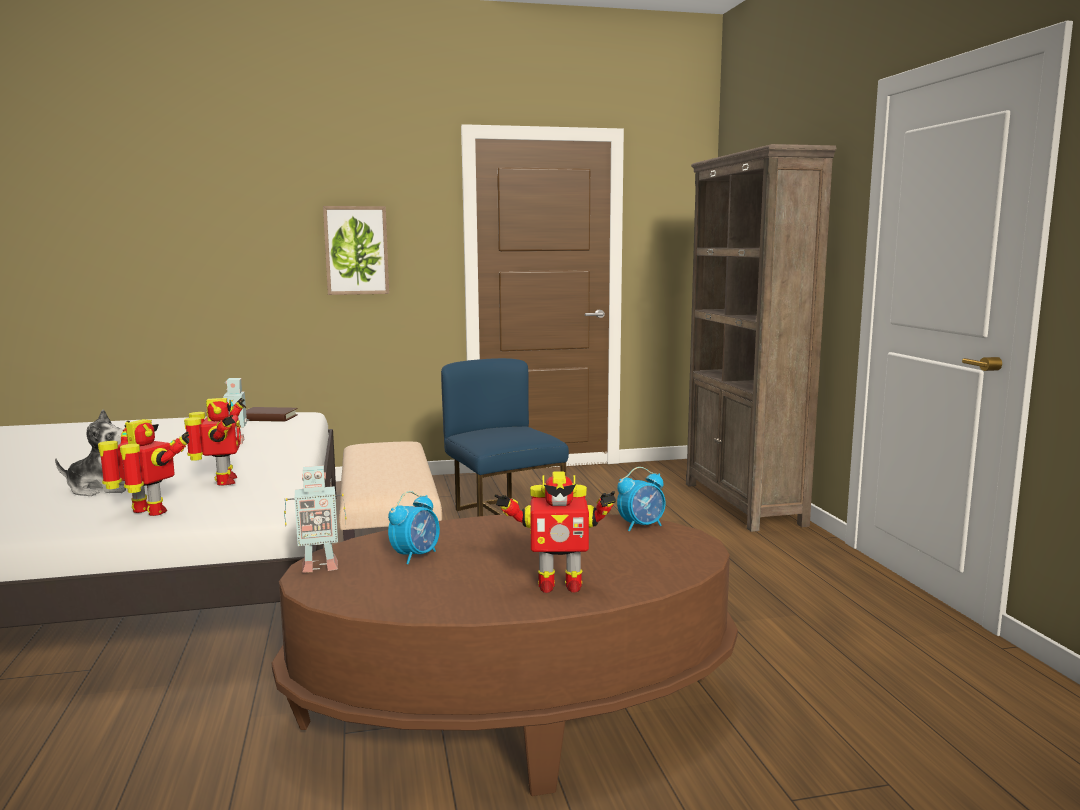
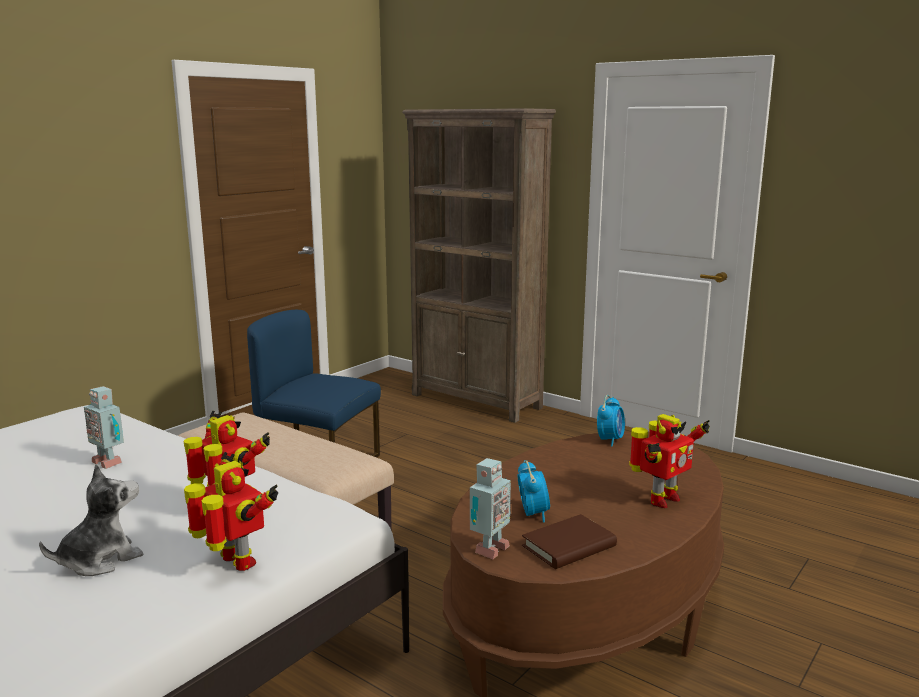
camera: 40 degrees left, 5 degrees up
(147, 513) = (236, 563): toy robot -> toy robot turned 60 degrees clockwise
(268, 418) = (60, 424): brown book -> brown book (569, 546)
(356, 250) = (74, 207): picture -> none

